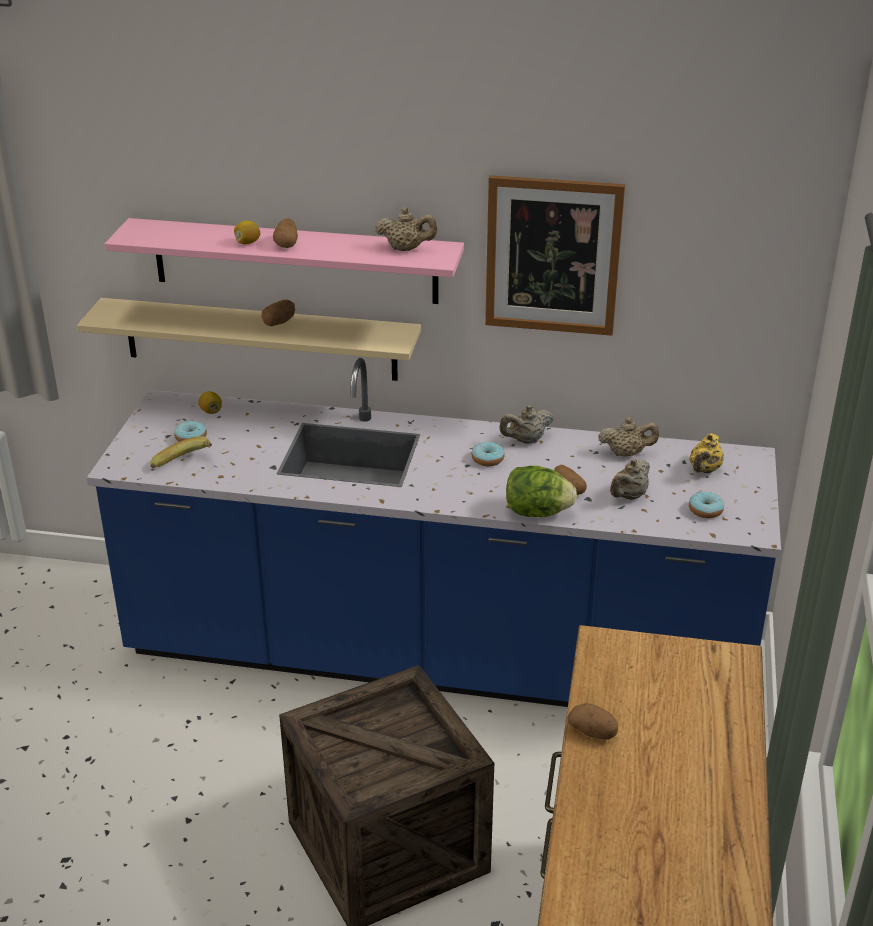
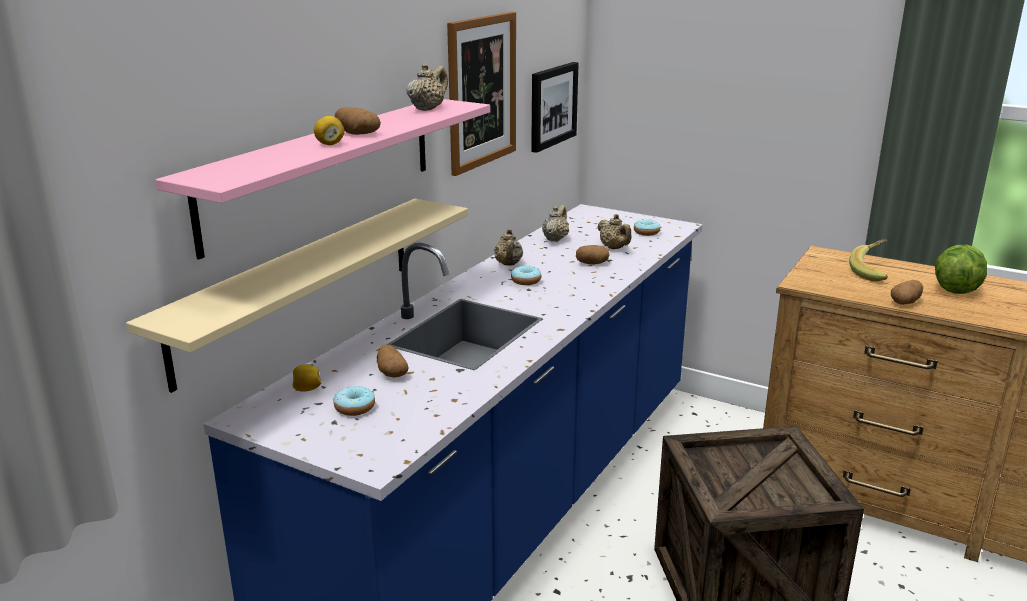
camera: 70 degrees left, 10 degrees down
(186, 466) = (414, 417): banana -> banana (874, 272)
(279, 323) = (340, 243): potato -> potato (391, 373)
(537, 512) = (618, 277): lettuce -> lettuce (956, 289)
(704, 470) = (595, 224): yellow teapot -> none
(720, 309) = (552, 105): none -> picture

